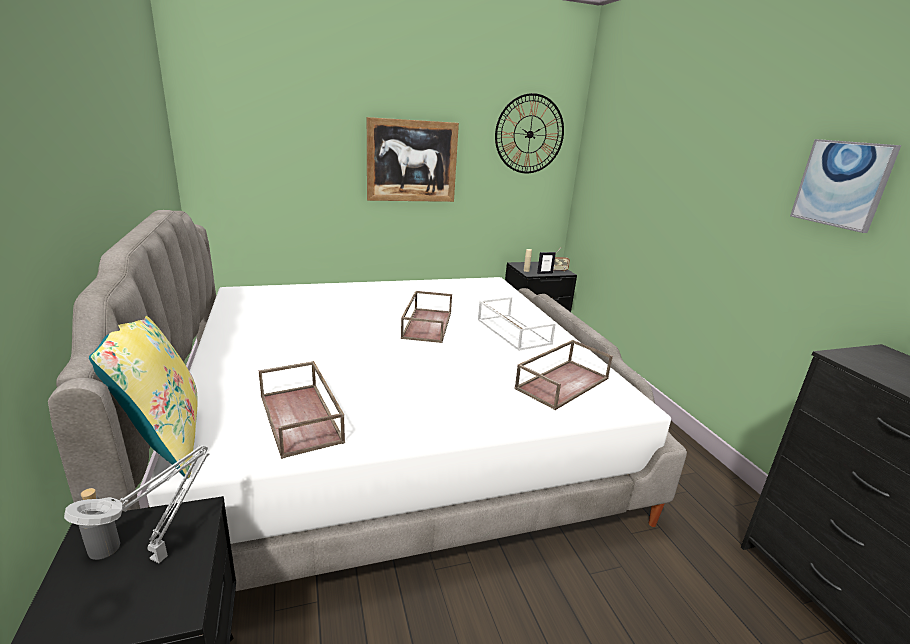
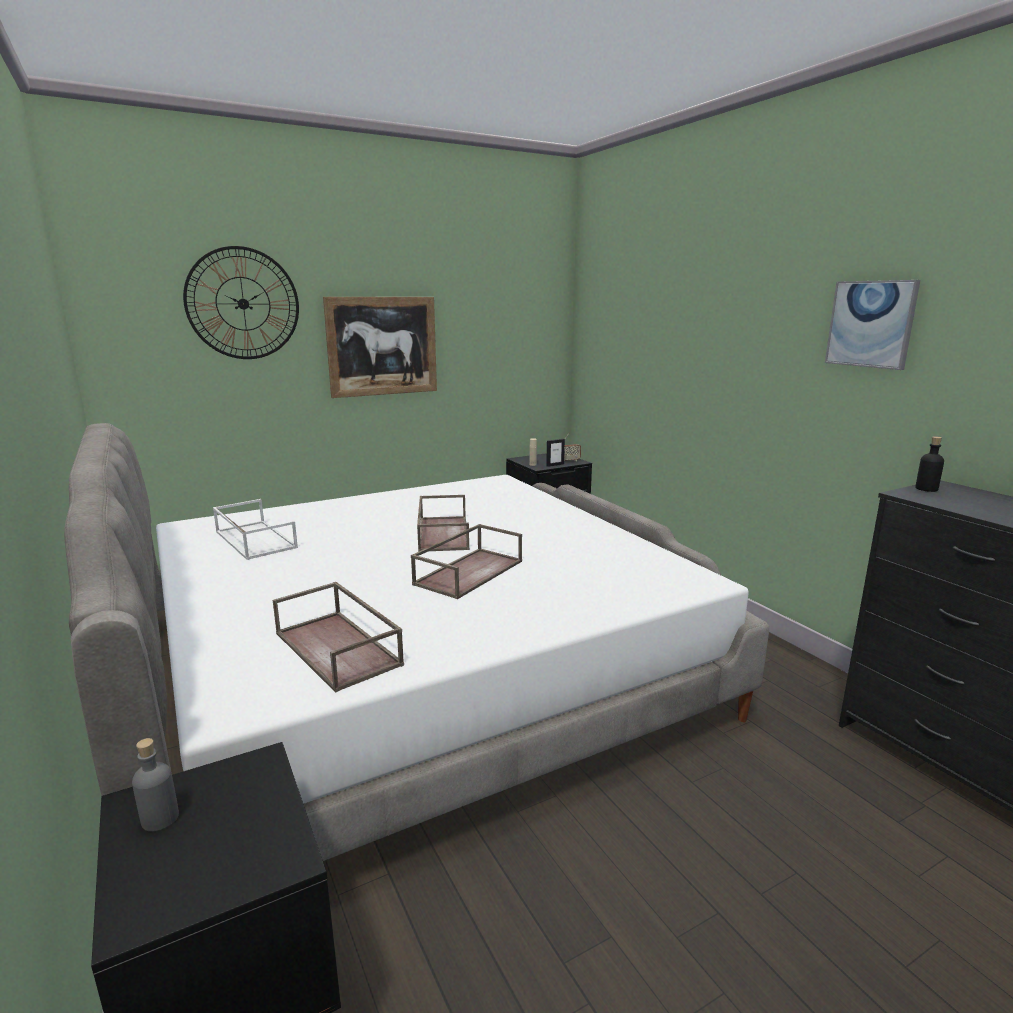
camera: 10 degrees left, 5 degrees down
(163, 555) = (239, 811): grey table lamp -> none
(164, 438) = (175, 694): yellow pillow -> none
(512, 331) = (544, 528): white tray -> white tray (254, 539)
(529, 134) = (516, 305): wall clock -> wall clock (243, 304)
(562, 382) = (622, 571): brown tray -> brown tray (469, 572)
(865, 353) = (926, 489): none -> black bottle

